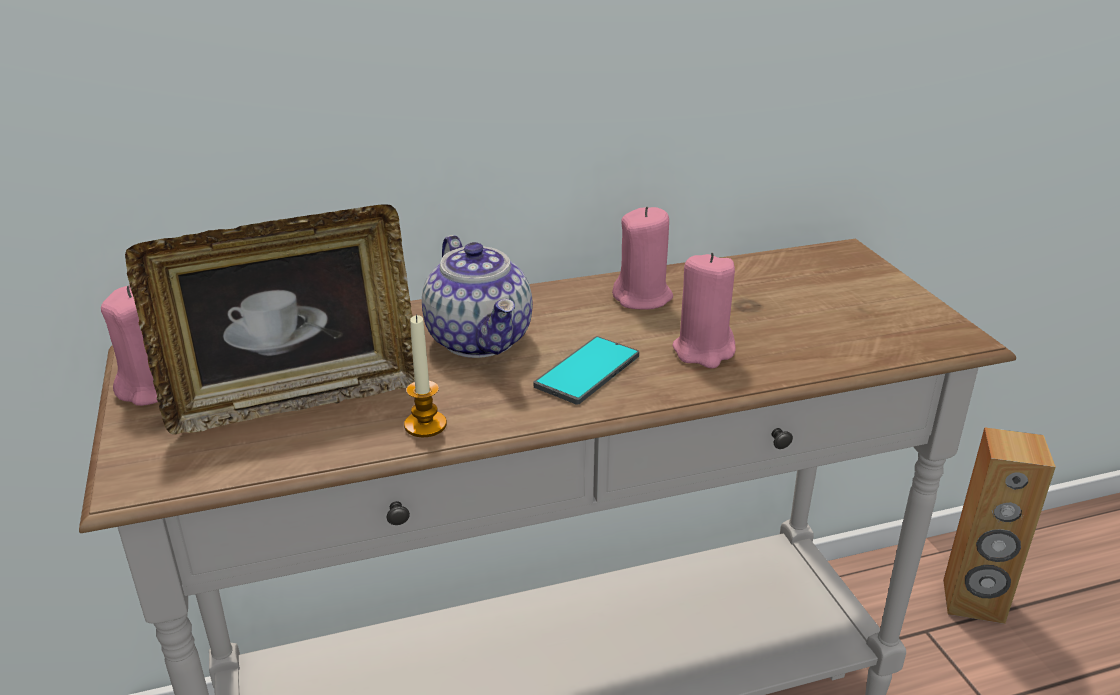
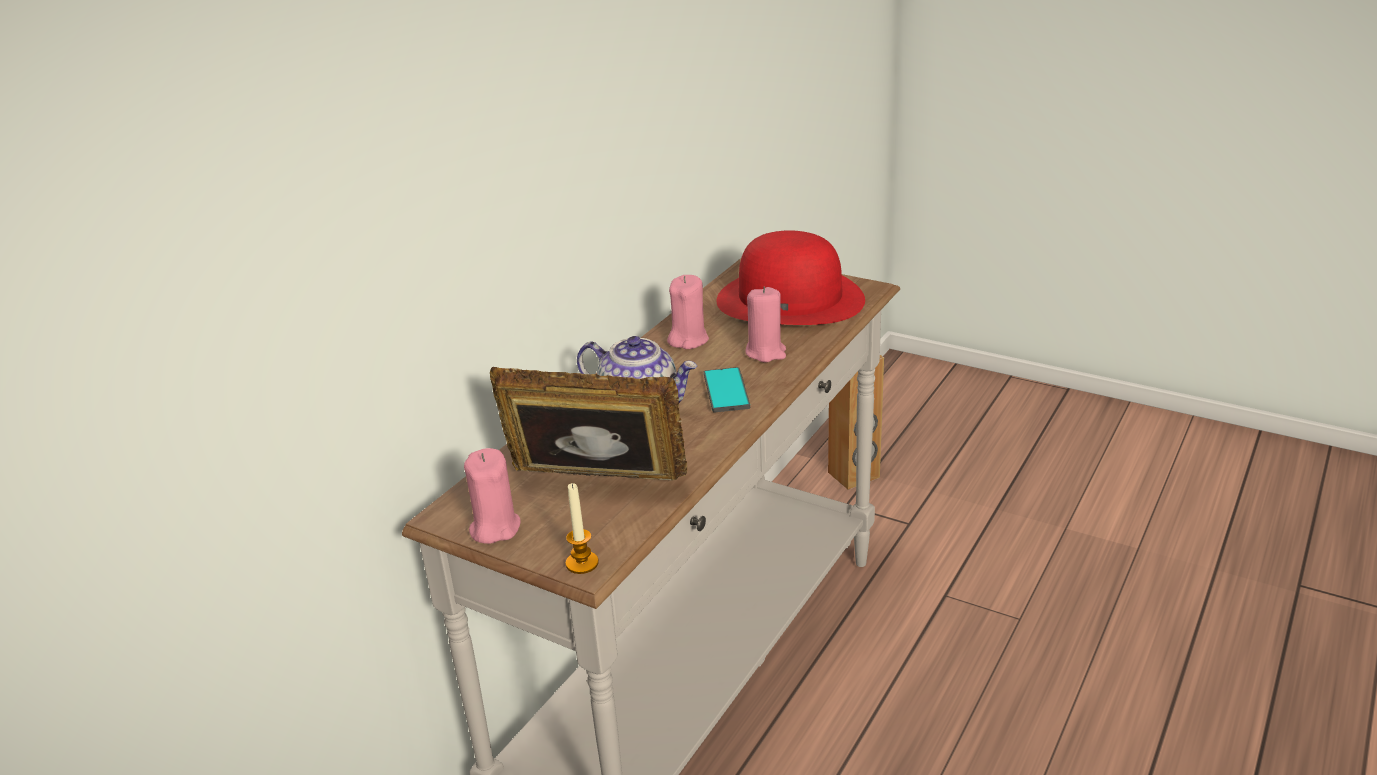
camera: 40 degrees left, 0 degrees up
(296, 398) = (595, 485): picture frame -> picture frame turned 105 degrees counterclockwise
(425, 425) = (692, 458): candle -> candle (582, 563)
(832, 306) = (791, 299): none -> red hat

